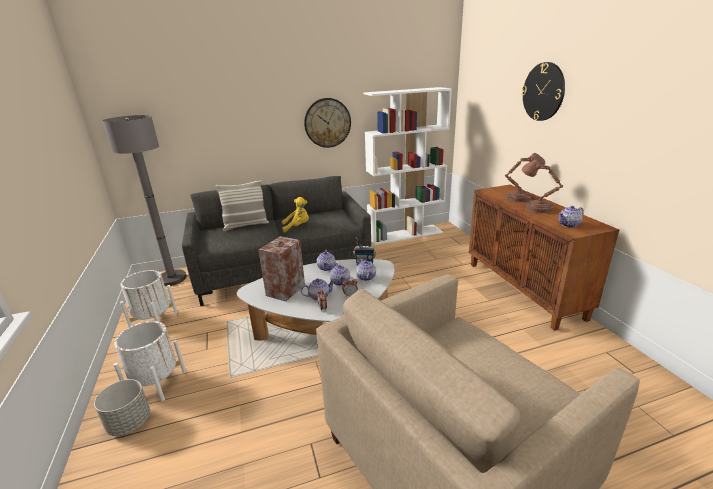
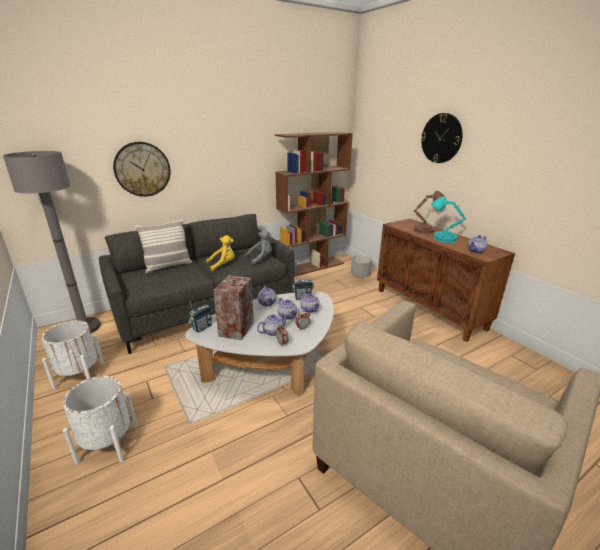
camera: 15 degrees left, 0 degrees up
(130, 422) = (91, 492): grey planter -> grey planter (360, 275)
(254, 286) = (202, 328): none -> radio
(327, 123) = (241, 162): wall clock -> wall clock (142, 169)
(336, 222) = (260, 259): none -> grey plush toy
(405, 234) = (311, 267): white bookcase -> brown bookcase
(536, 208) = (443, 238): brown table lamp -> turquoise table lamp

